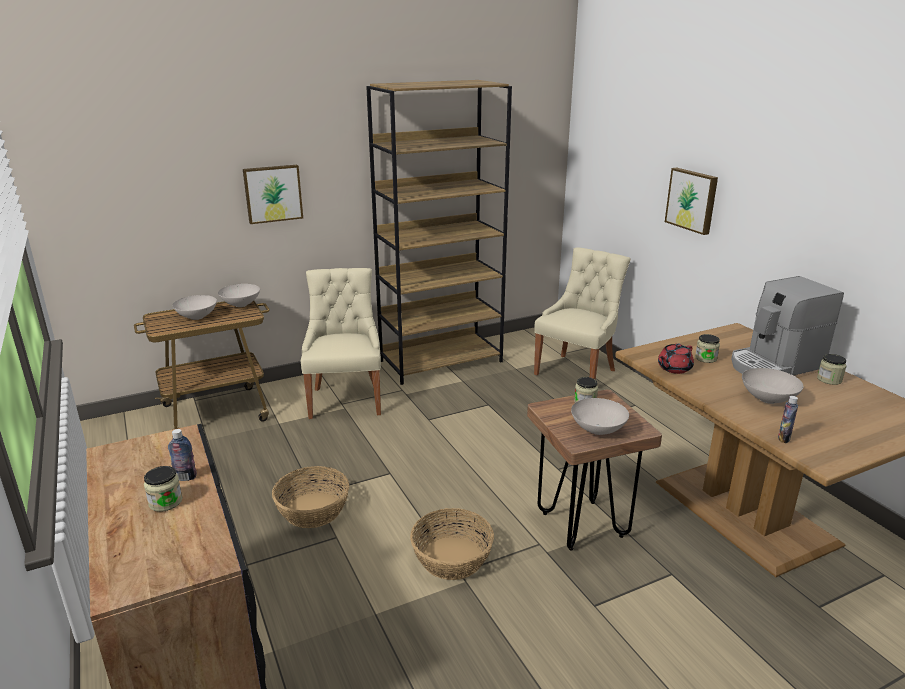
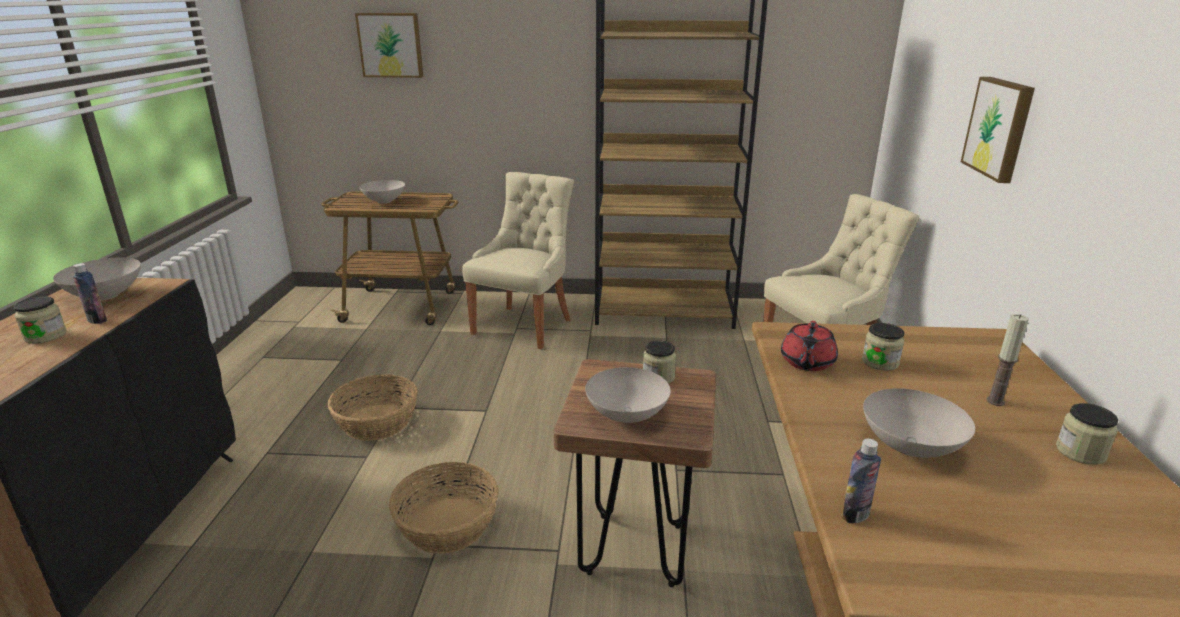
camera: 30 degrees right, 0 degrees up
(241, 304) = (435, 197): white bowl -> white bowl (107, 295)
(273, 193) = (487, 82): picture -> picture (391, 45)
(673, 368) = (806, 363): red teapot -> red teapot turned 60 degrees counterclockwise
(774, 365) = (995, 401): coffee machine -> candle

